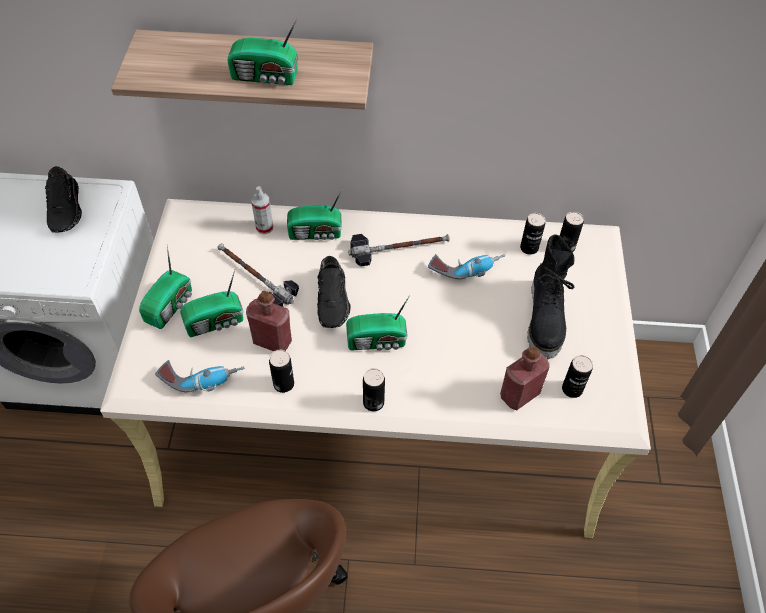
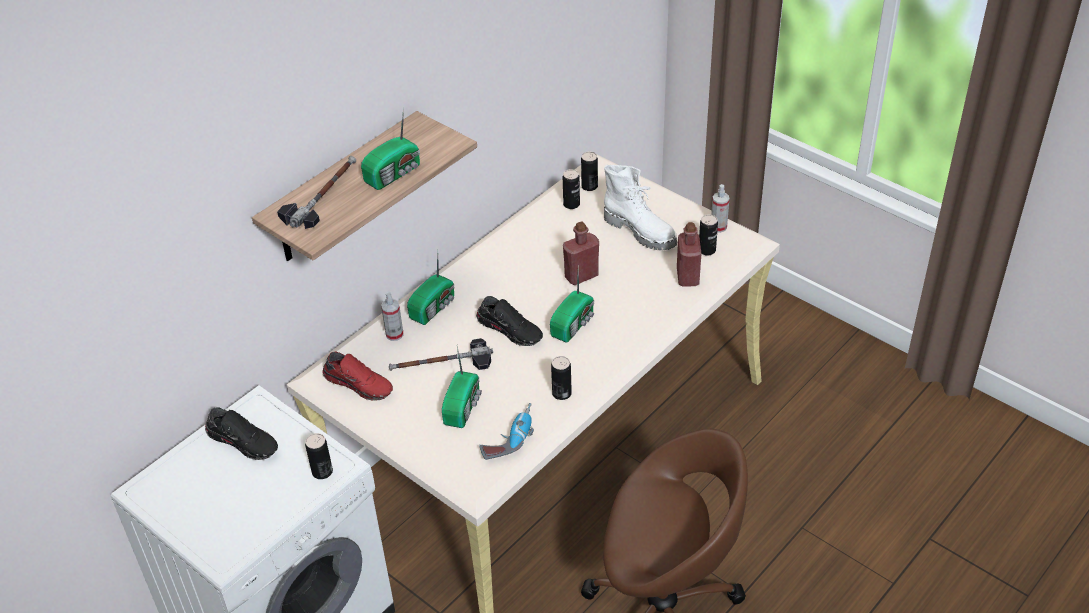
camera: 50 degrees left, 10 degrees down
(171, 305) = (417, 427): radio -> none
(193, 240) = (360, 383): none -> red shoe
(272, 341) = (515, 382): red bottle -> red bottle (581, 276)
(373, 402) = (624, 352): can -> can (322, 472)
(399, 248) = (499, 269): hammer -> hammer (323, 195)
(466, 268) = (555, 245): power drill -> none
(546, 320) = (641, 231): black boot -> white boot
(614, 380) = (718, 227): none -> spray bottle

